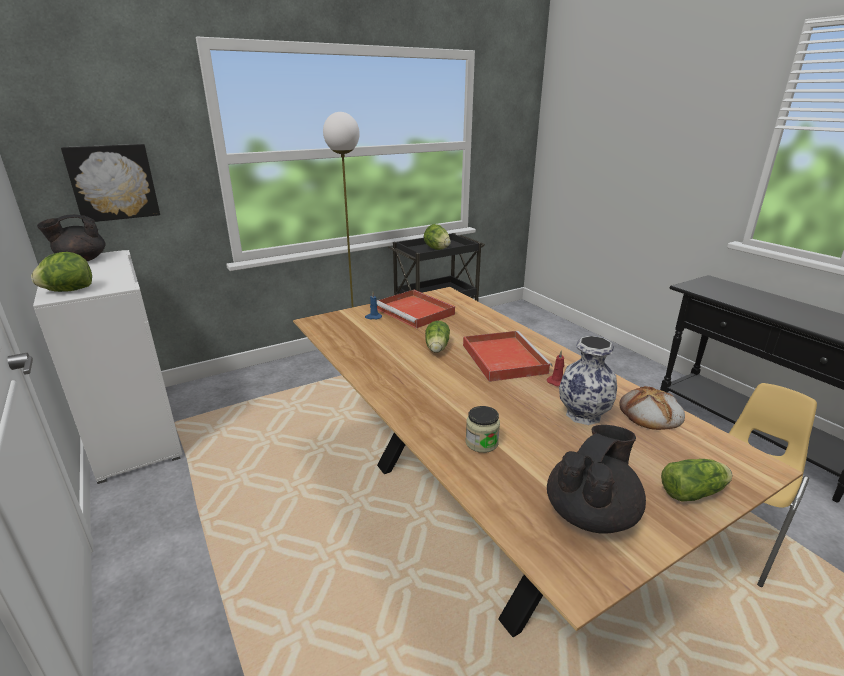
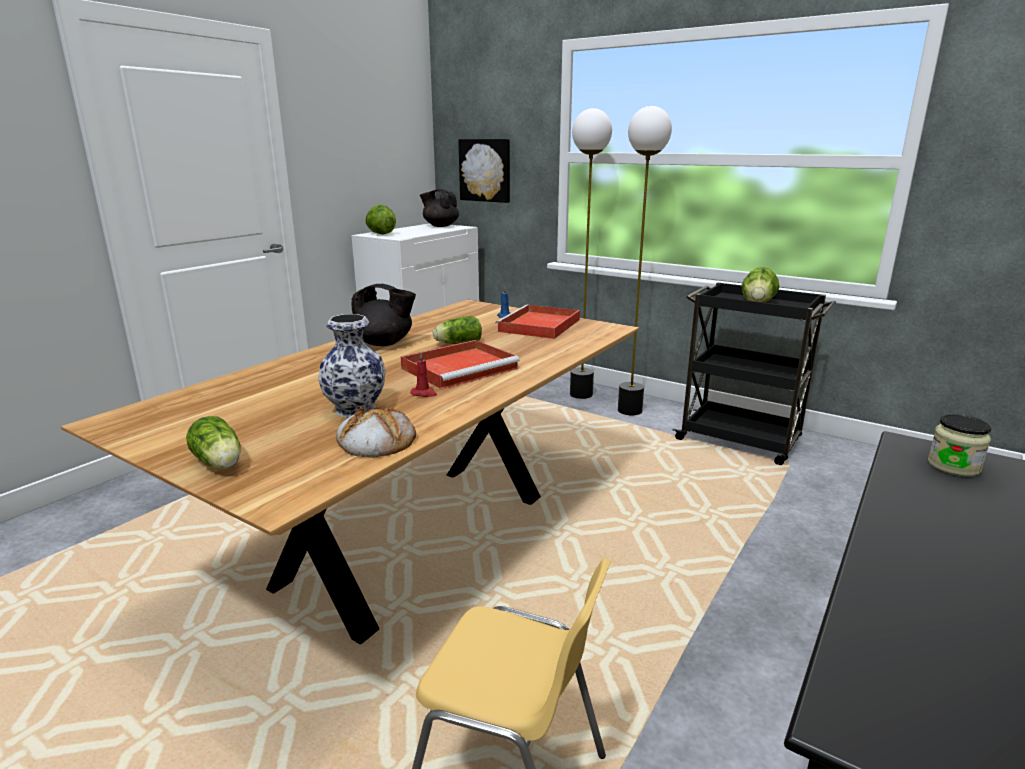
camera: 65 degrees right, 5 degrees down
(305, 367) = (581, 394): none -> floor lamp
(481, 443) = (285, 378): jar -> jar (953, 466)
(591, 513) = (185, 422): black teapot -> black teapot (384, 343)

